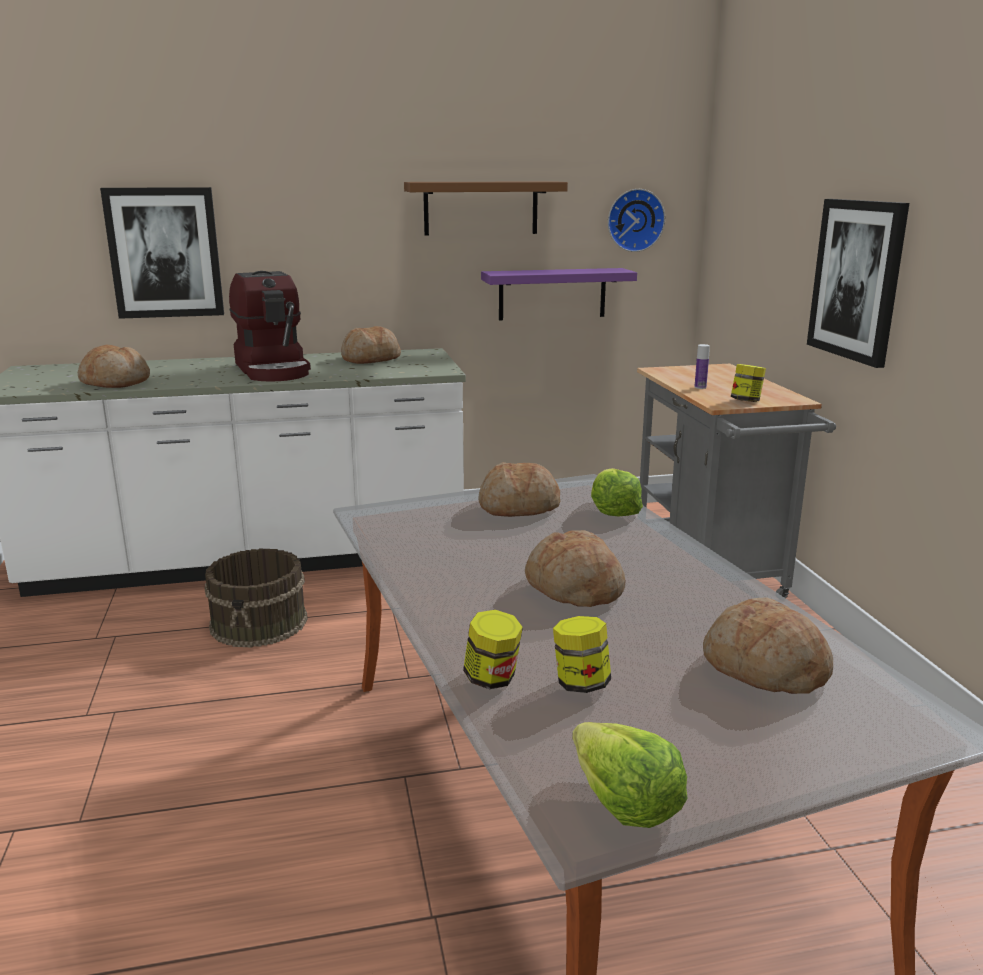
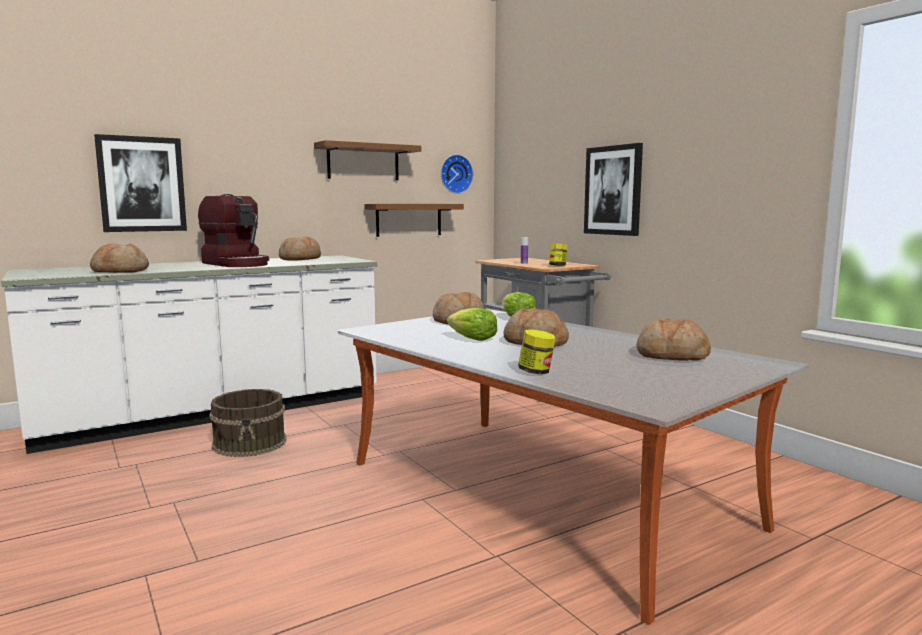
camera: 20 degrees left, 10 degrees down
(552, 294) = (409, 219): purple shelf -> brown shelf
(581, 683) = (586, 368): jar -> none
(625, 803) = (663, 397): lettuce -> lettuce (473, 339)

